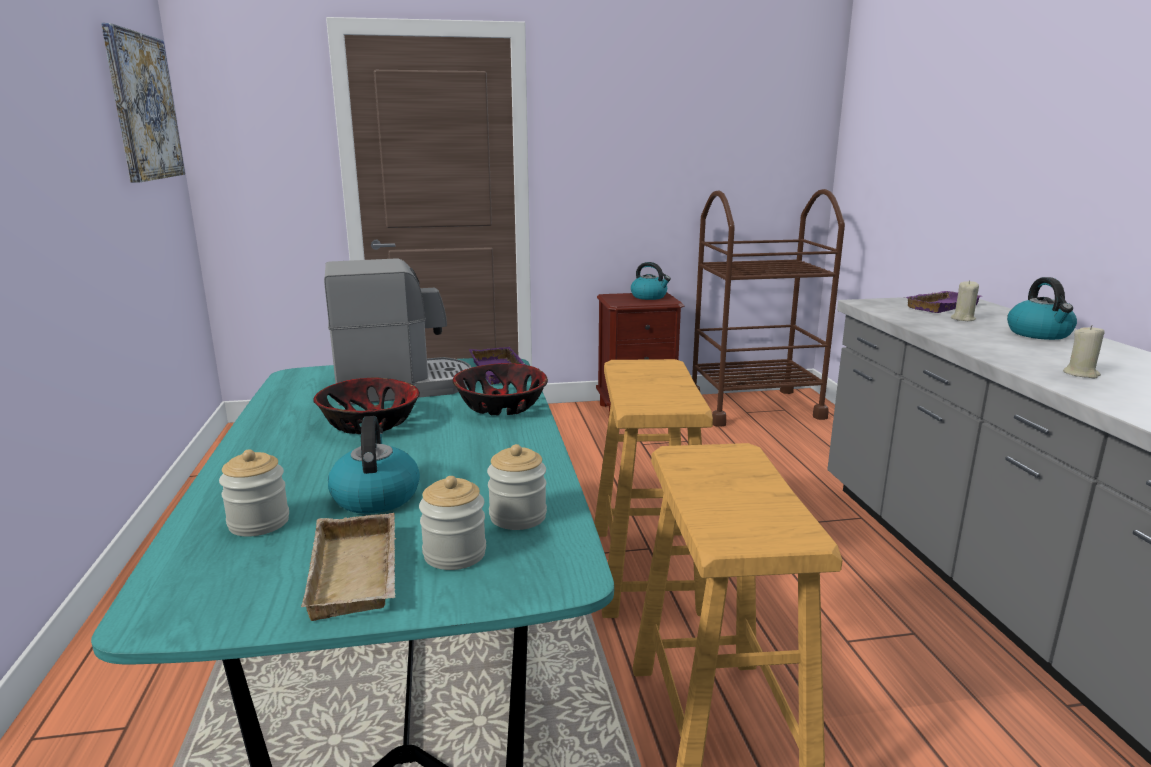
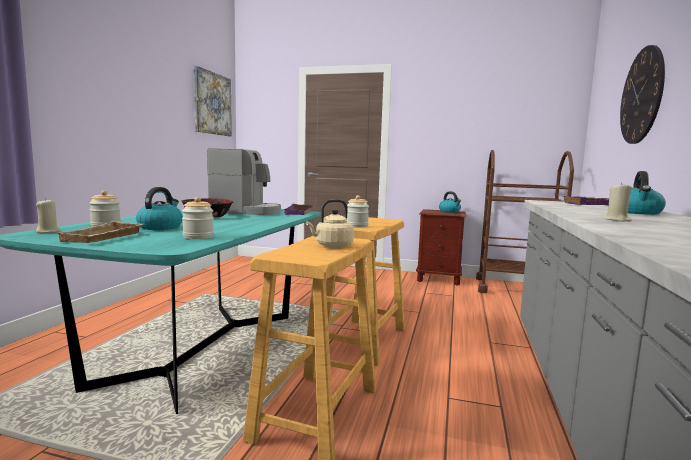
camera: 25 degrees right, 10 degrees down
(454, 554) = (149, 239): jar -> jar (357, 226)
(501, 406) = (273, 218): bowl -> none
(741, 481) = (332, 246): none -> beige kettle
(962, 319) = (593, 207): beige candle -> beige candle (48, 231)
(975, 131) = (641, 96): none -> wall clock

